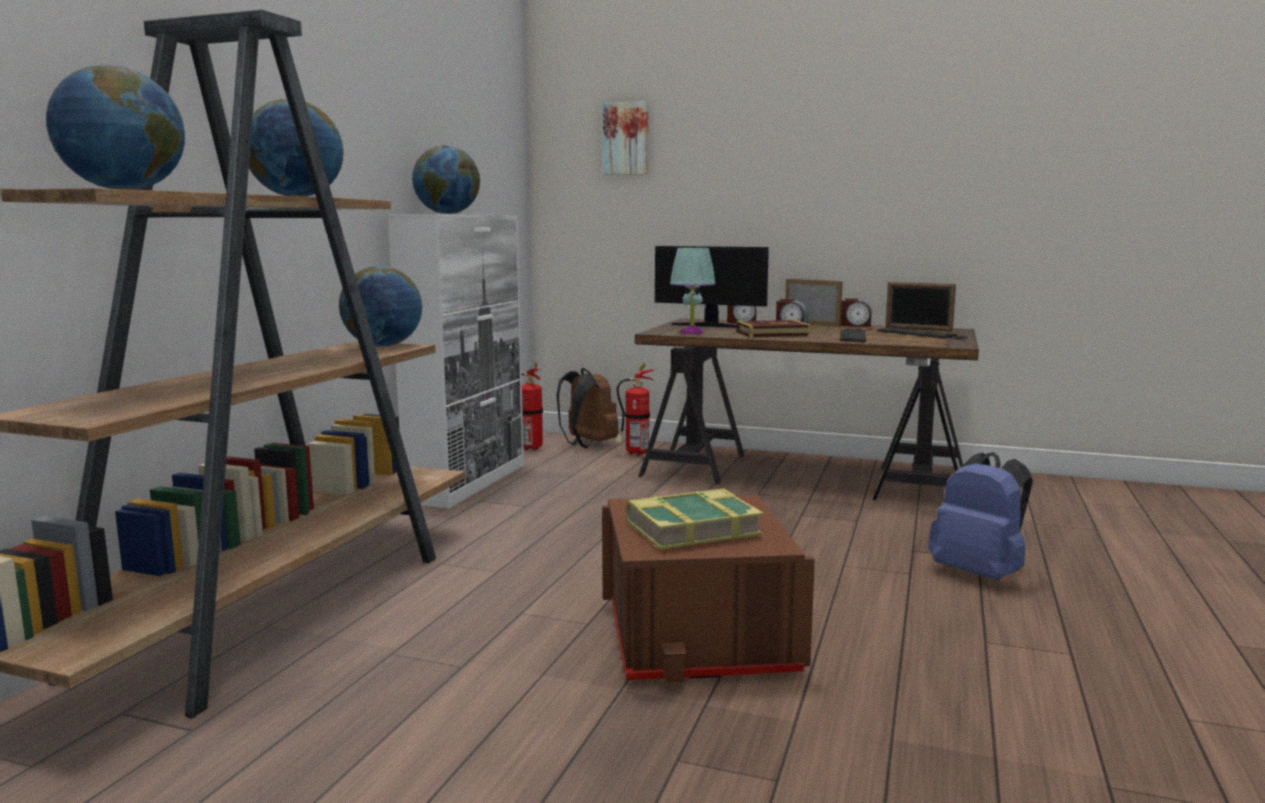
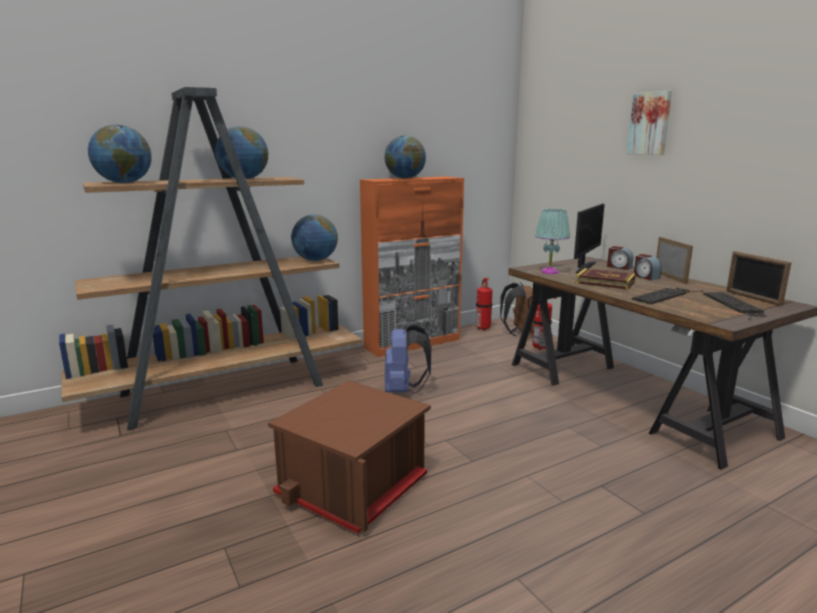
camera: 40 degrees right, 5 degrees up
(468, 482) = (413, 343): white cabinet -> orange cabinet
(626, 139) = (570, 120): picture -> picture (650, 123)
(691, 529) = (340, 415): book -> none
(710, 325) = (584, 267): monitor -> monitor turned 120 degrees counterclockwise
(855, 325) = (706, 284): alarm clock -> none
(979, 574) = (619, 526): blue backpack -> blue backpack (403, 390)

